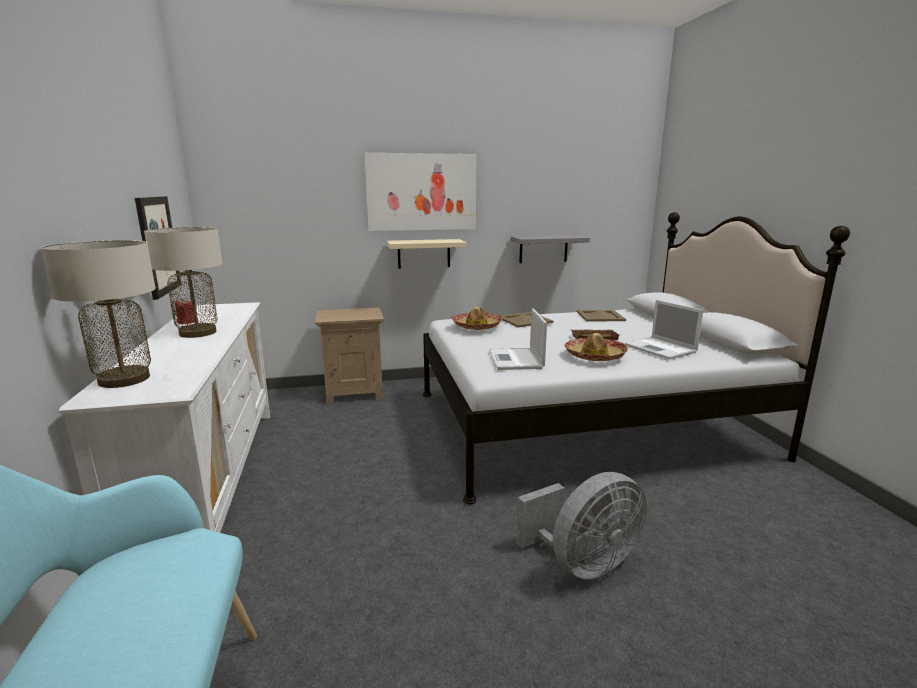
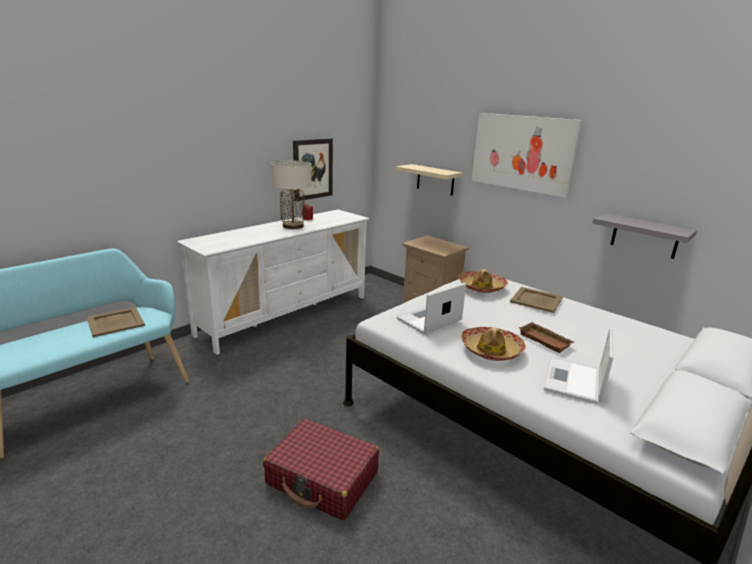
camera: 55 degrees right, 5 degrees up
(124, 379) = (215, 237): table lamp -> none
(424, 253) = (514, 210): beige shelf -> beige shelf (435, 180)
(583, 563) = (322, 478): grey fan -> red suitcase
(600, 316) = (632, 331): beige tray -> beige tray (115, 322)

